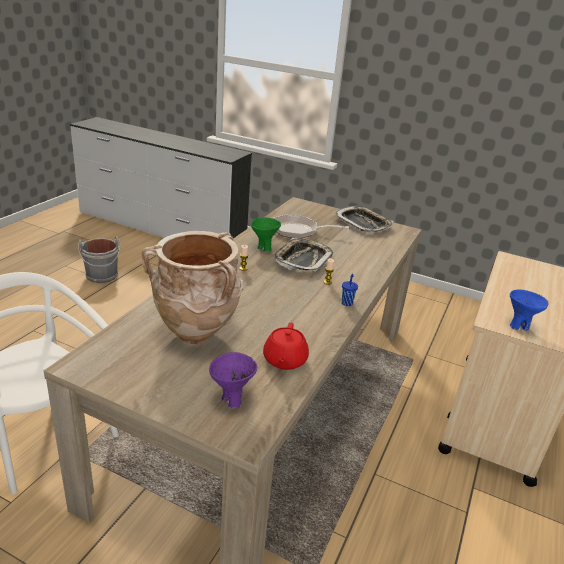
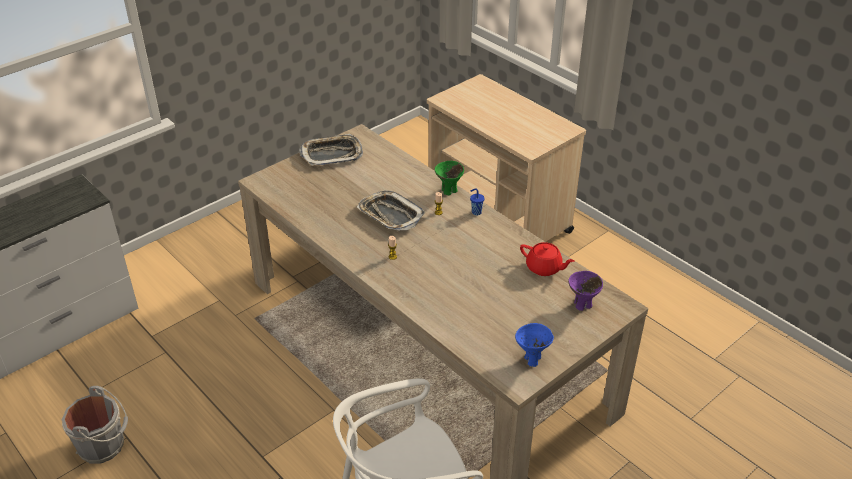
camera: 65 degrees left, 10 degrees up
(197, 334) = (494, 307): beige vase -> none
(264, 248) = (356, 233): green bowl -> green bowl (449, 191)
(298, 231) = (328, 200): frying pan -> none
(519, 326) = (540, 140): blue bowl -> blue bowl (532, 359)

